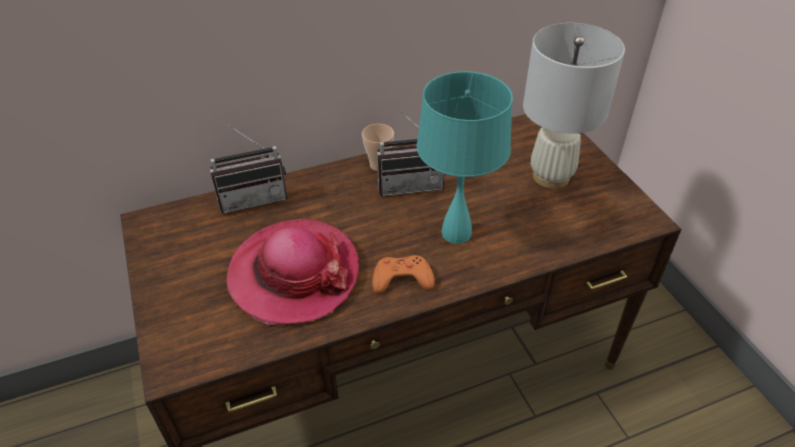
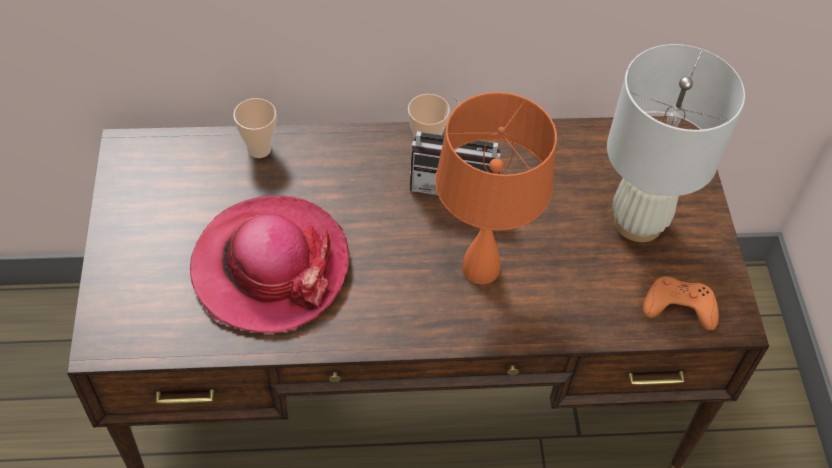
camera: 15 degrees right, 10 degrees up
(253, 197) = (259, 149): radio -> cup
(402, 278) = (390, 310): orange game controller -> orange game controller (679, 306)
(455, 233) = (480, 268): turquoise table lamp -> orange table lamp

